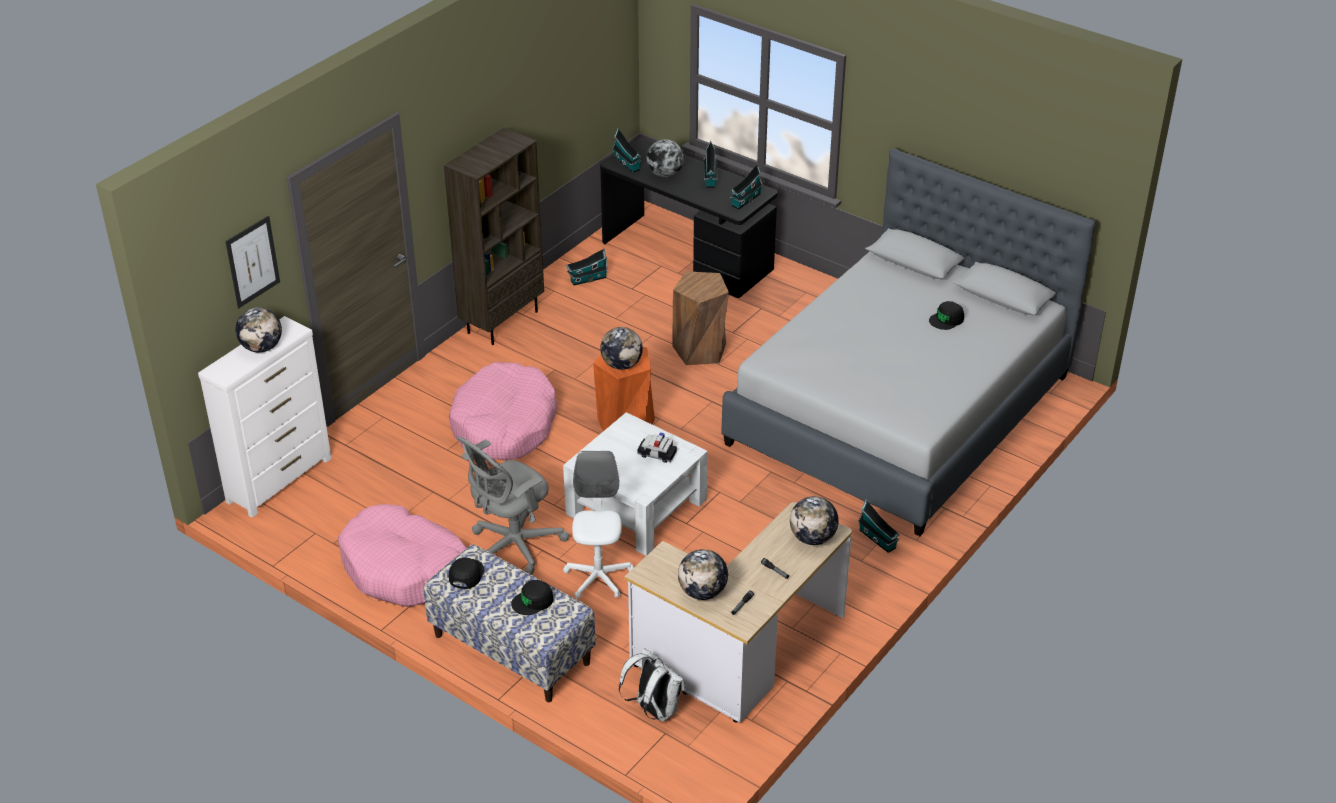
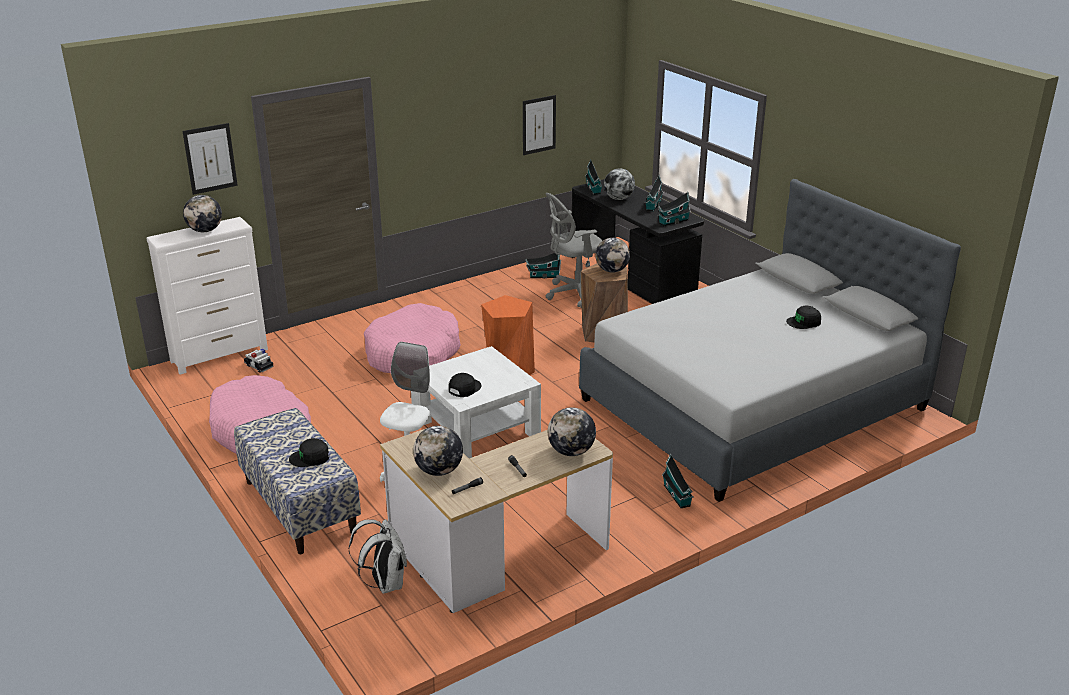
camera: 20 degrees right, 10 degrees down
(466, 575) = (272, 427): black cap -> black cap (464, 388)
(502, 321) = (460, 290): brown bookcase -> none
(512, 546) = (357, 434): grey office chair -> grey office chair (575, 294)
(560, 103) = (539, 125): none -> picture
(621, 365) = (503, 309): globe -> globe (612, 270)
(657, 454) = (496, 378): toy car -> toy car (259, 366)

